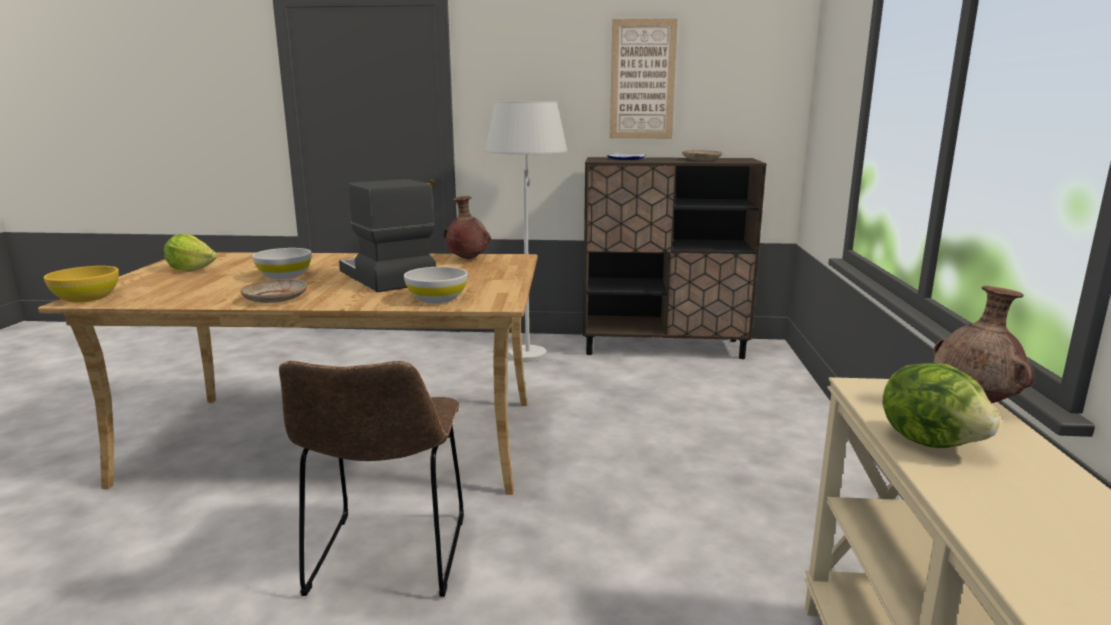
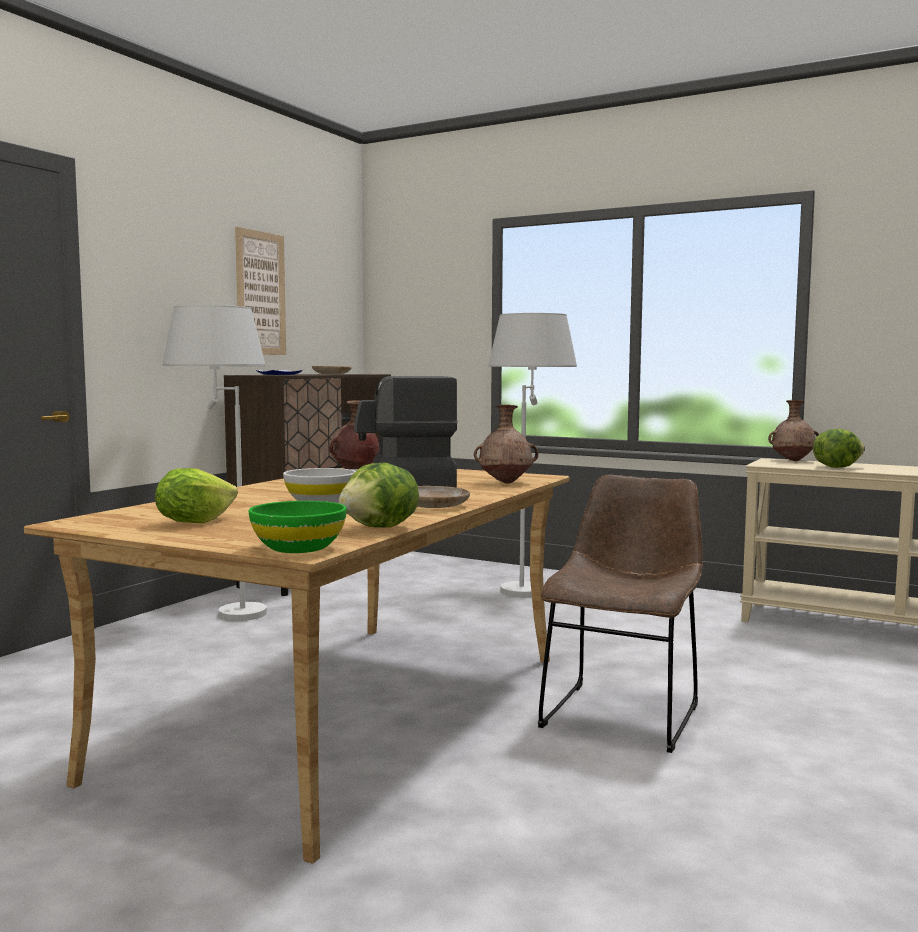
camera: 65 degrees left, 10 degrees down
(86, 298) = (299, 548): yellow bowl -> green bowl
(163, 301) = (381, 528): none -> lettuce
(387, 560) = (623, 713): brown chair -> brown chair turned 90 degrees counterclockwise
(437, 299) = (506, 482): white bowl -> brown vase
(760, 436) = (529, 586): none -> white floor lamp

